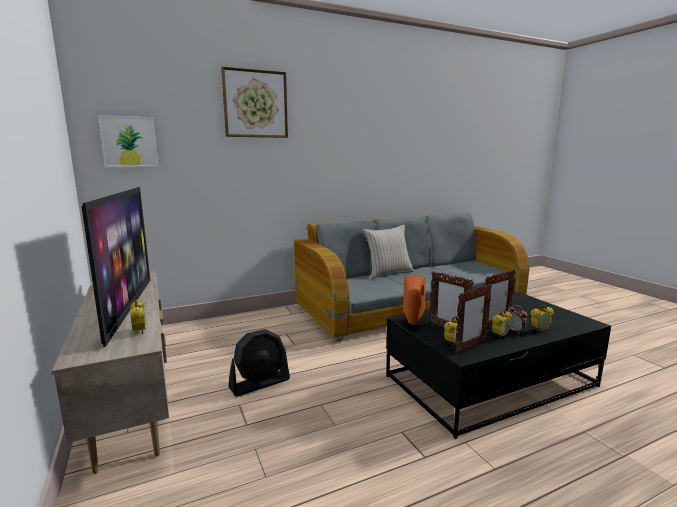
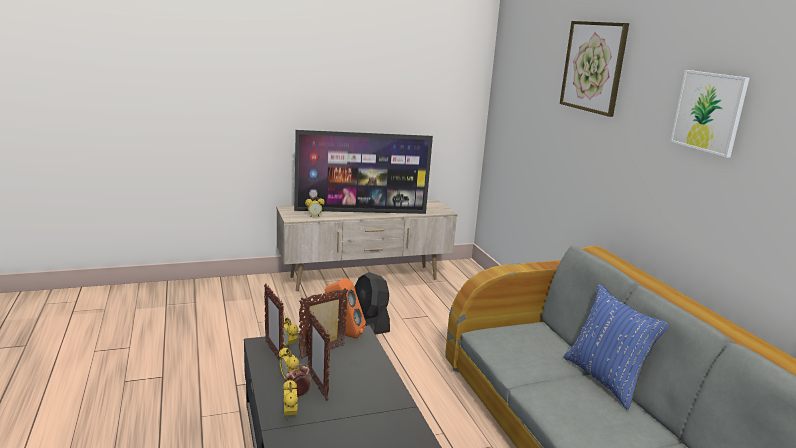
camera: 95 degrees right, 5 degrees up
(129, 141) = (511, 97): picture -> picture (708, 112)
(388, 273) = (605, 379): beige pillow -> blue pillow

